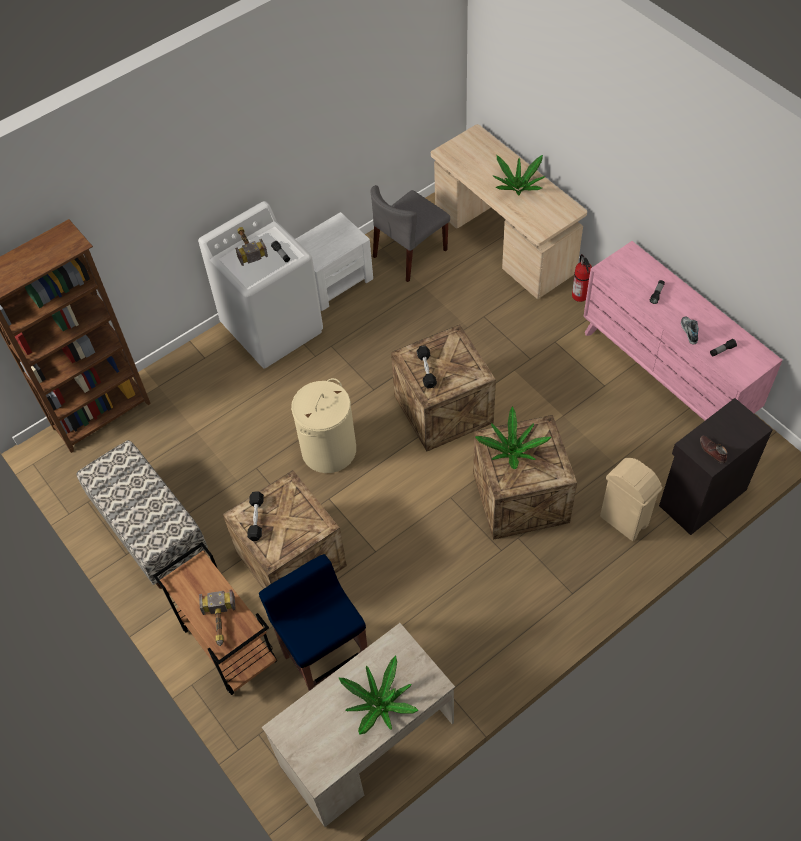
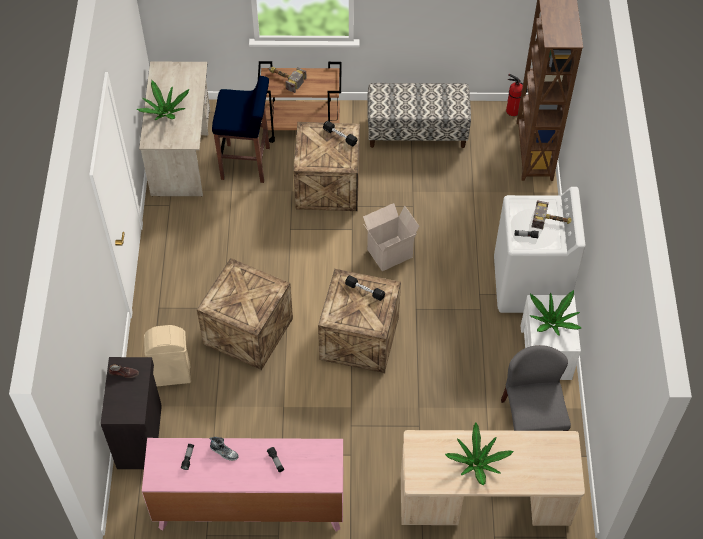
camera: 125 degrees right, 0 degrees up
(328, 450) = (389, 252): beige laundry basket -> cardboard box
(512, 451) = (254, 292): potted plant -> potted plant (552, 322)
(580, 295) = (377, 510): fire extinguisher -> fire extinguisher (512, 111)

